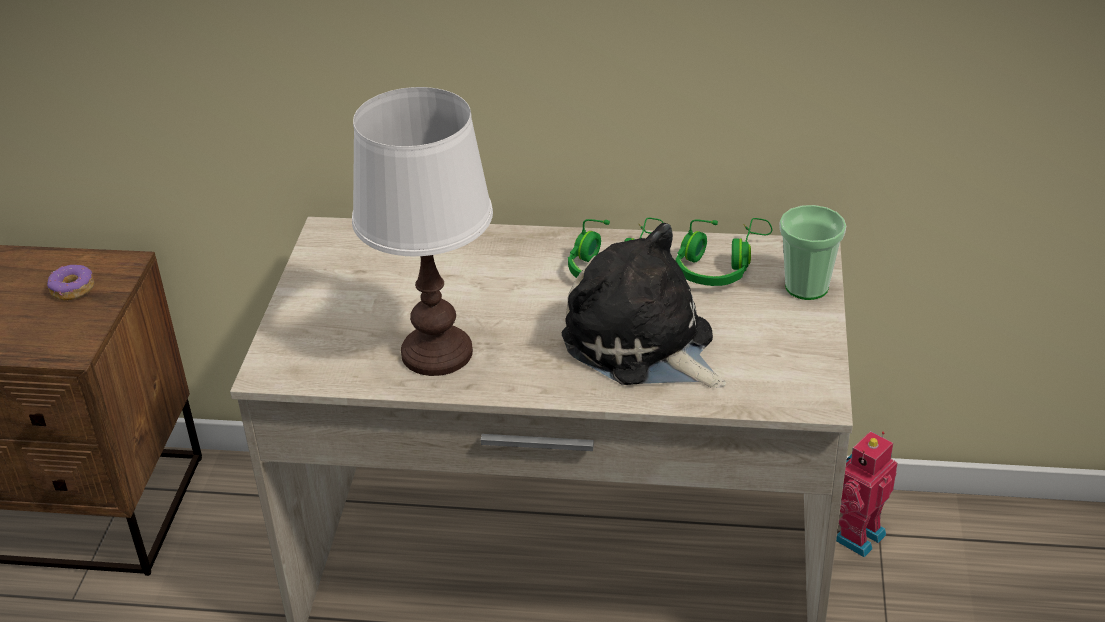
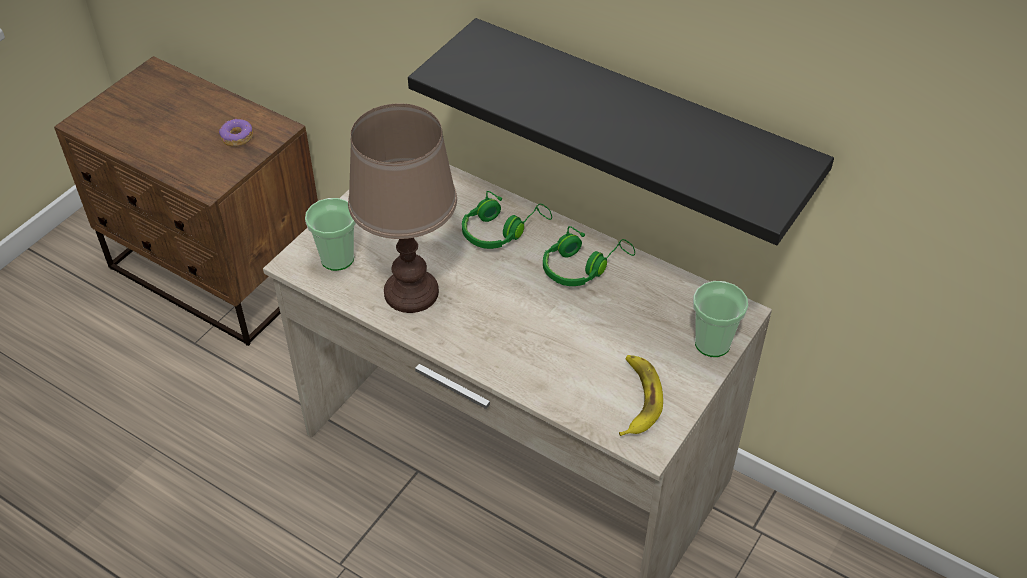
camera: 25 degrees right, 10 degrees up
(319, 350) = (337, 258): none -> cup
(436, 352) = (411, 292): white table lamp -> brown table lamp
(639, 66) = (639, 124): none -> black shelf
(643, 345) = (556, 344): plush toy -> none
(720, 265) = (661, 297): green headphones -> green headphones (502, 230)
(771, 363) = (637, 398): none -> banana
(856, 535) = (743, 526): toy robot -> none

